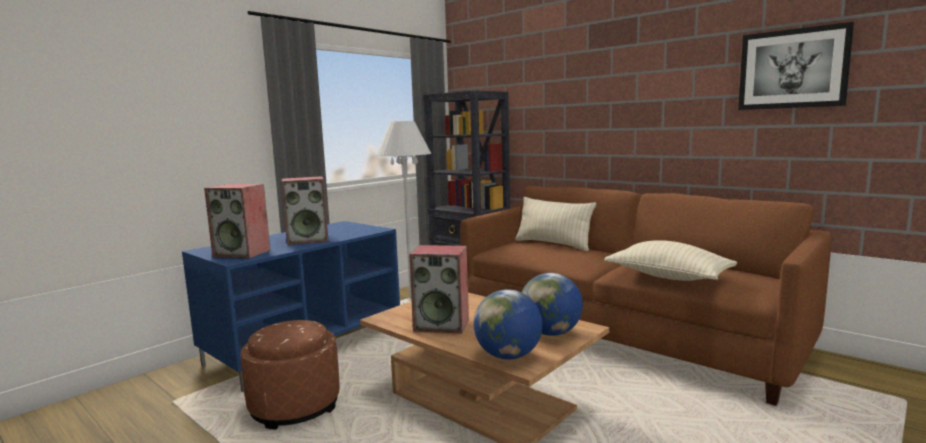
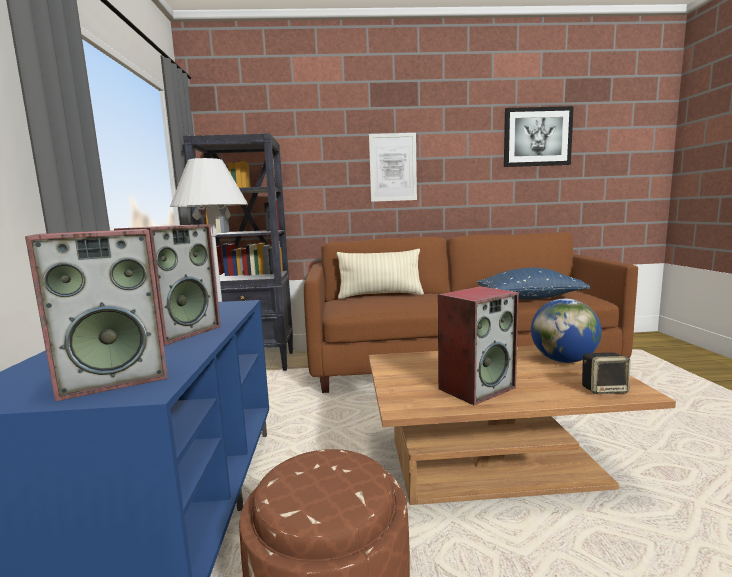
camera: 45 degrees left, 0 degrees up
(508, 356) = (604, 389): globe -> speaker
(606, 112) = (393, 167): none -> picture
(668, 277) = (529, 298): beige pillow -> blue pillow

